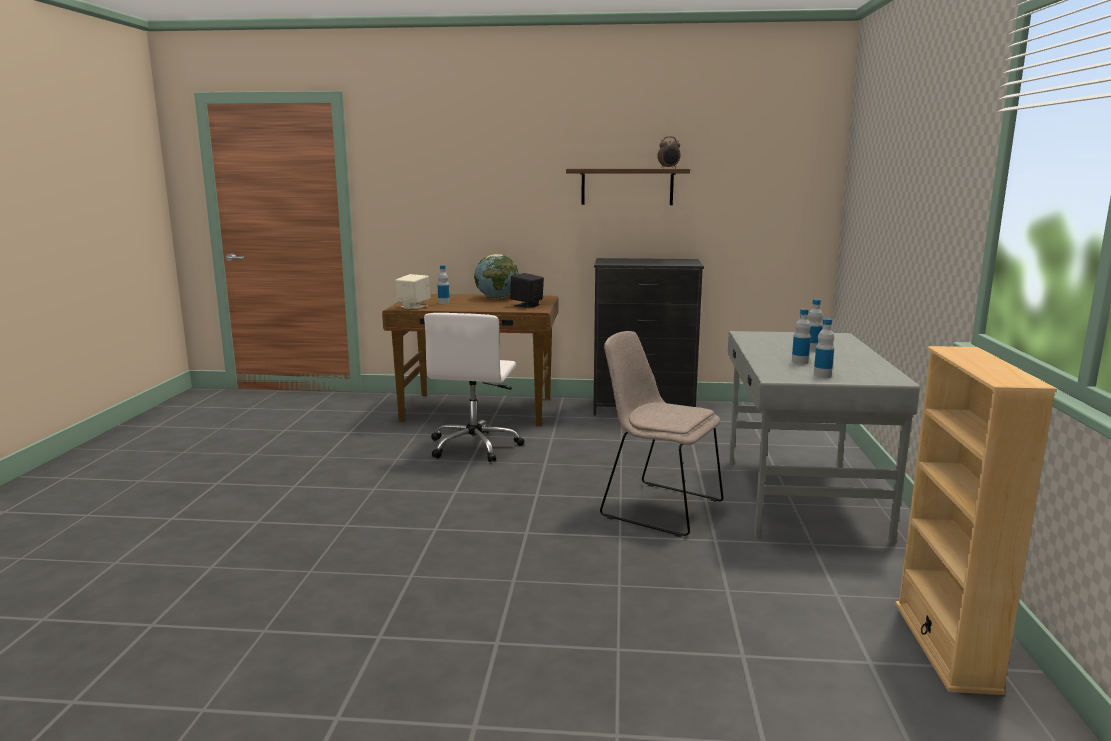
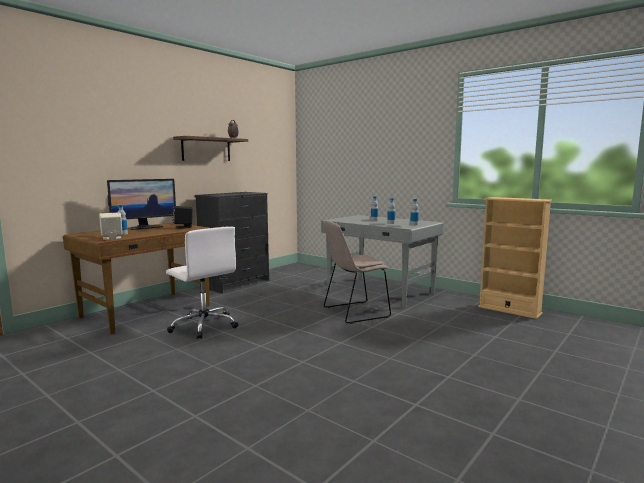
camera: 55 degrees left, 5 degrees down
(497, 298) = (144, 227): globe -> monitor

